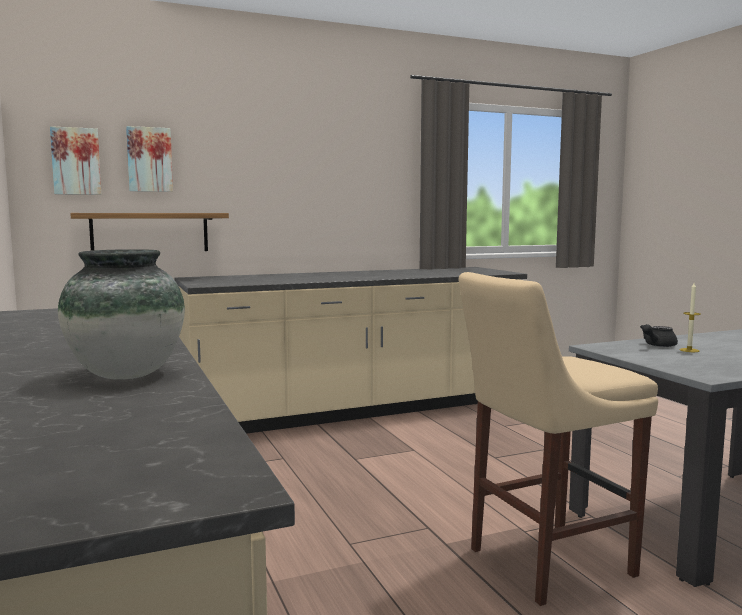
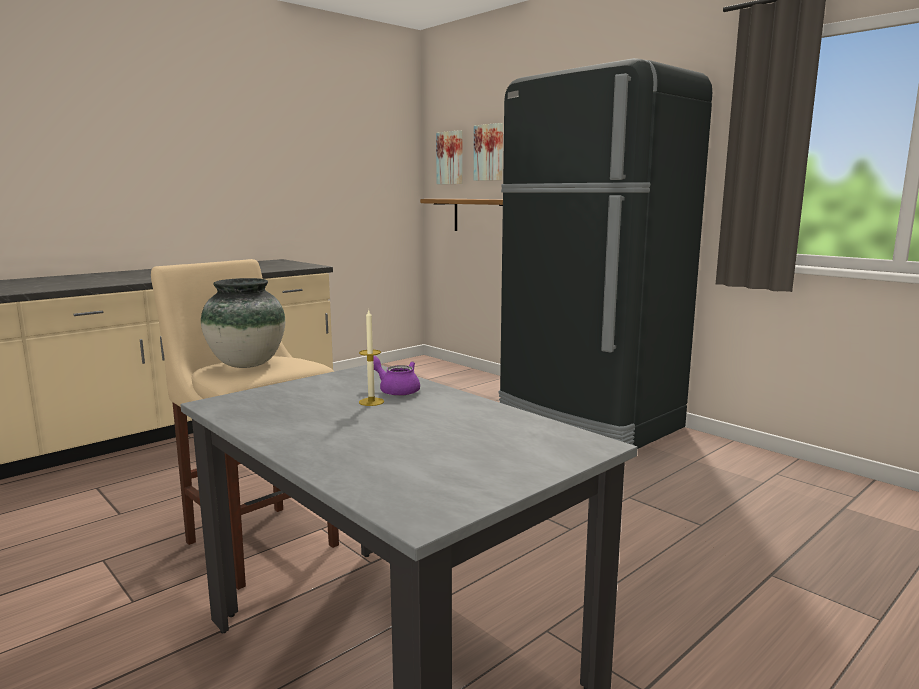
camera: 70 degrees right, 5 degrees up
(125, 374) = (81, 283): vase -> vase (247, 364)
(356, 409) = (588, 423): beige counter -> black fridge
(657, 345) = (395, 390): black teapot -> purple teapot

